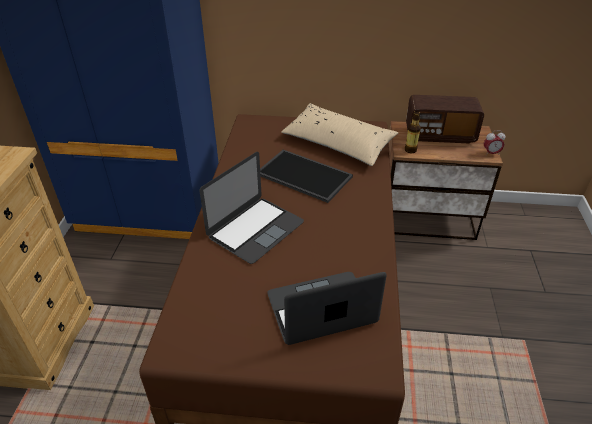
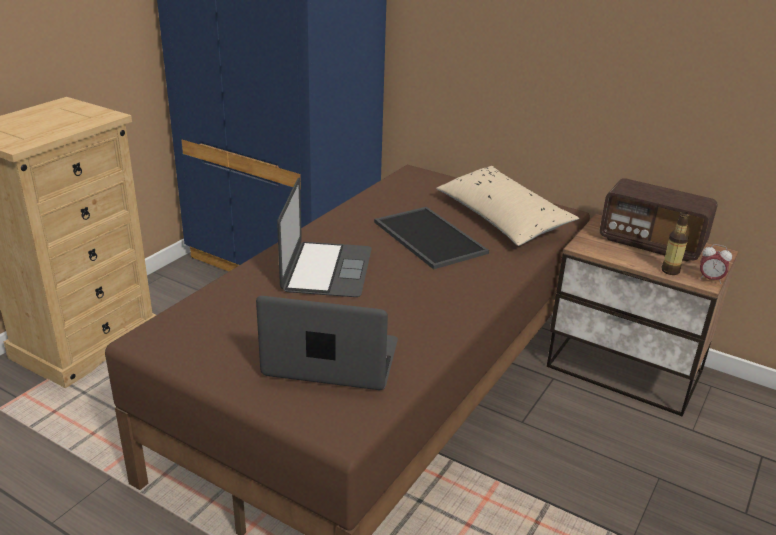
camera: 25 degrees right, 10 degrees down
(255, 229) = (327, 269): laptop -> laptop turned 60 degrees counterclockwise
(410, 150) = (593, 248): bottle -> bottle (670, 271)

